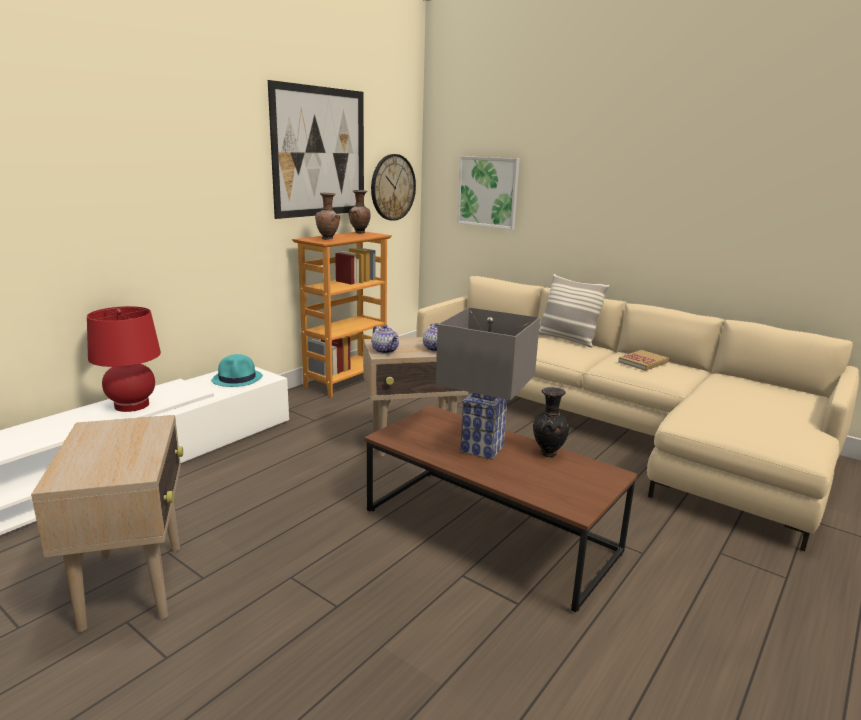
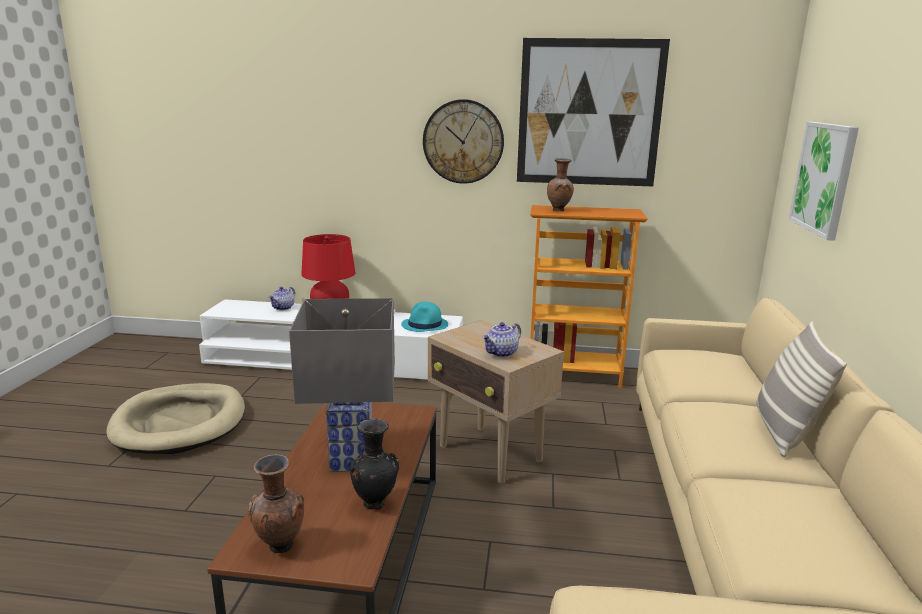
camera: 60 degrees right, 0 degrees up
(134, 585) = (180, 423): beige side table -> beige dog bed
(360, 233) = (623, 211): brown vase -> brown vase (279, 547)
(386, 351) = (459, 336): teapot -> teapot (283, 308)
(392, 187) = (715, 160): wall clock -> wall clock (463, 142)
(643, 362) = (794, 515): book -> none

